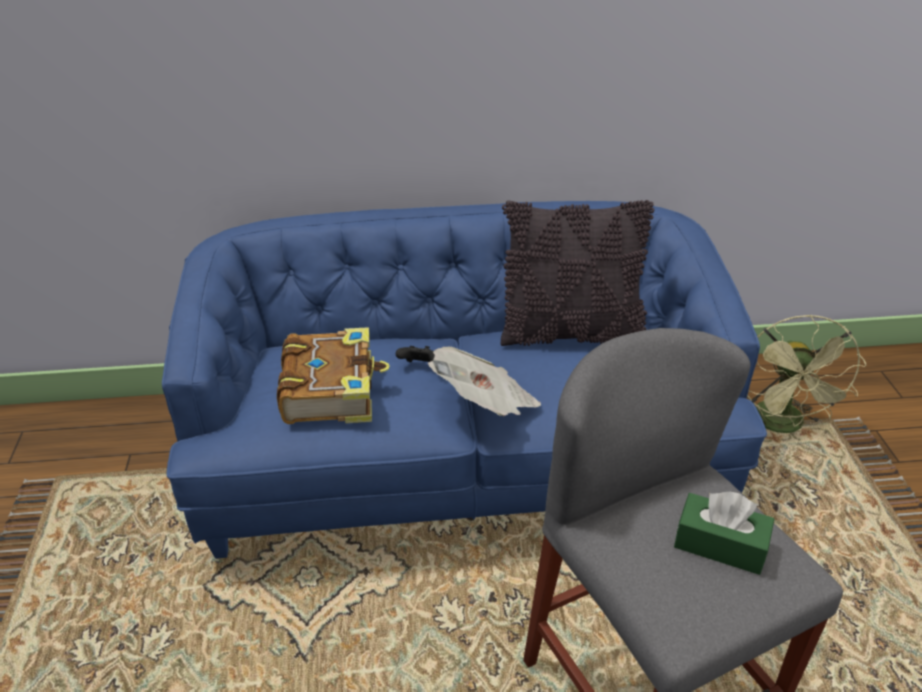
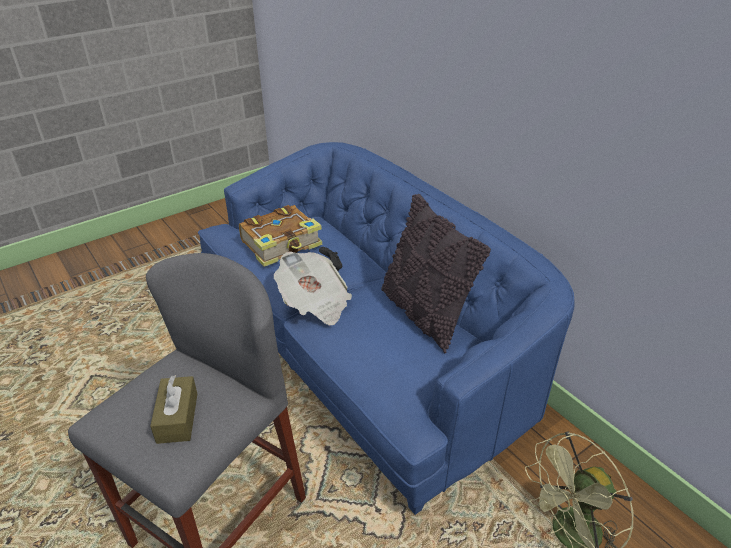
camera: 60 degrees right, 0 degrees up
(720, 545) = (177, 417): green tissue box -> brown tissue box

